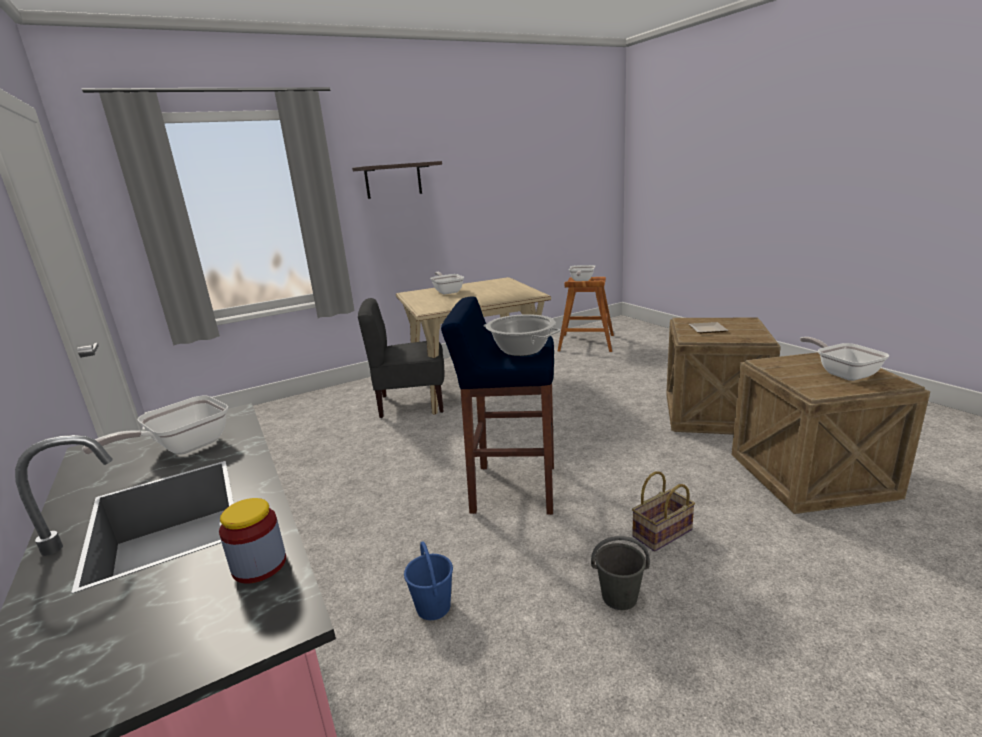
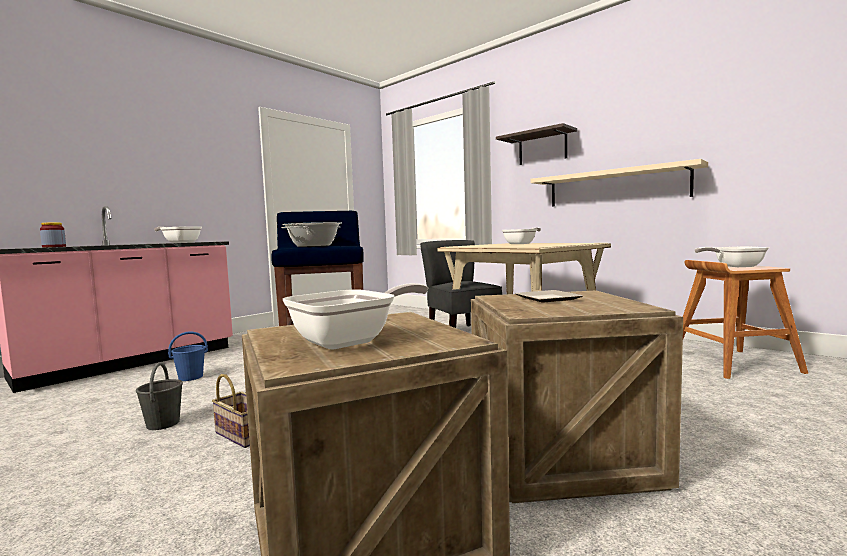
camera: 70 degrees right, 15 degrees down
(468, 223) = (615, 187): none -> beige shelf

